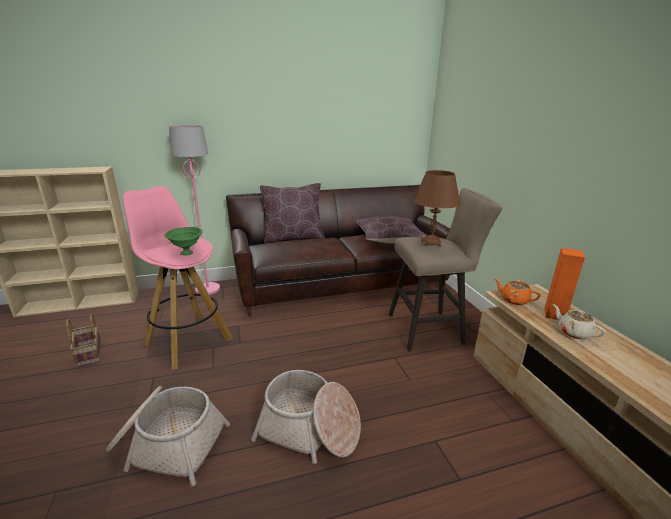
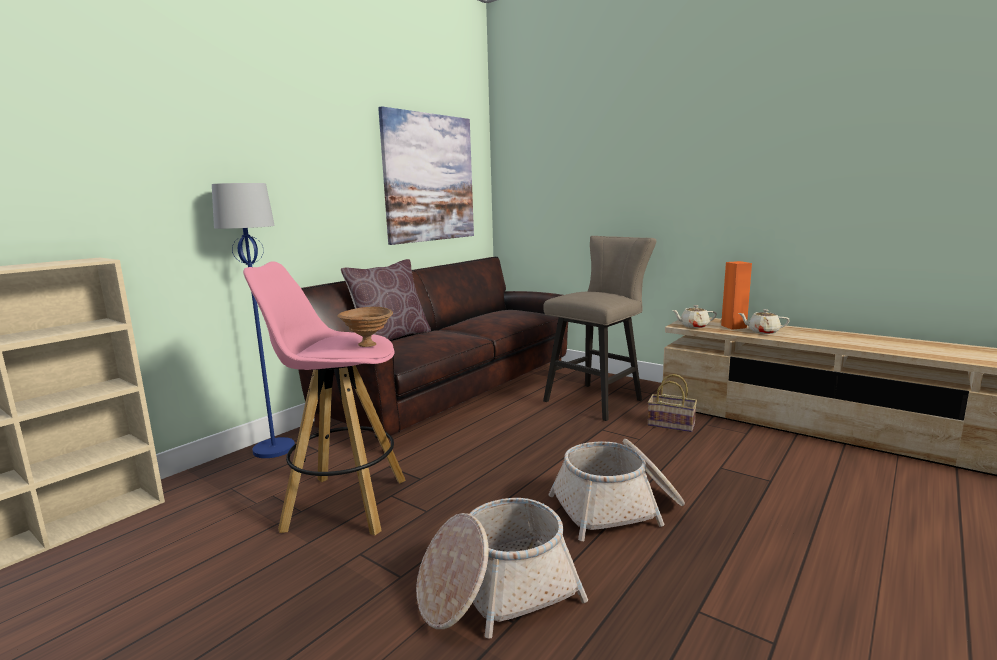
camera: 35 degrees left, 10 degrees down
(90, 354) = (198, 580): basket -> basket (672, 424)
(187, 253) = (368, 345): green bowl -> brown bowl
(208, 289) = (274, 449): pink floor lamp -> blue floor lamp
(361, 118) = (429, 178): none -> picture
(389, 238) = (501, 317): brown pillow -> none
(431, 243) = (593, 293): brown table lamp -> none
(514, 300) = (693, 326): orange teapot -> beige teapot

